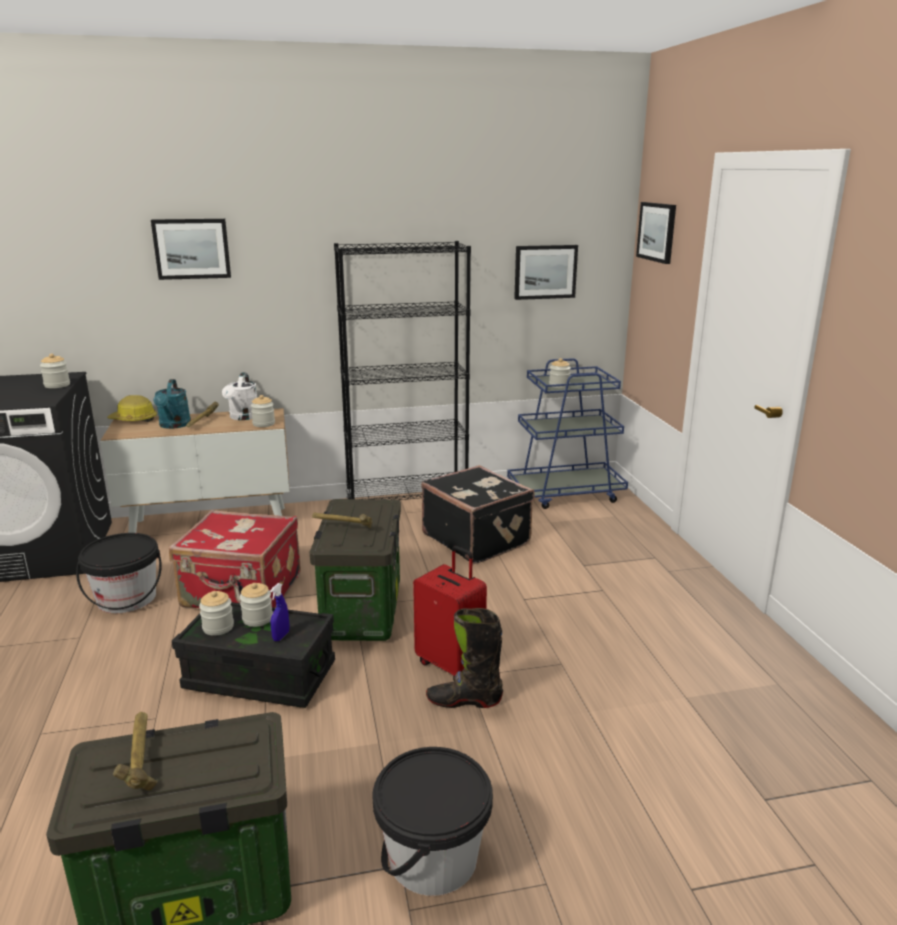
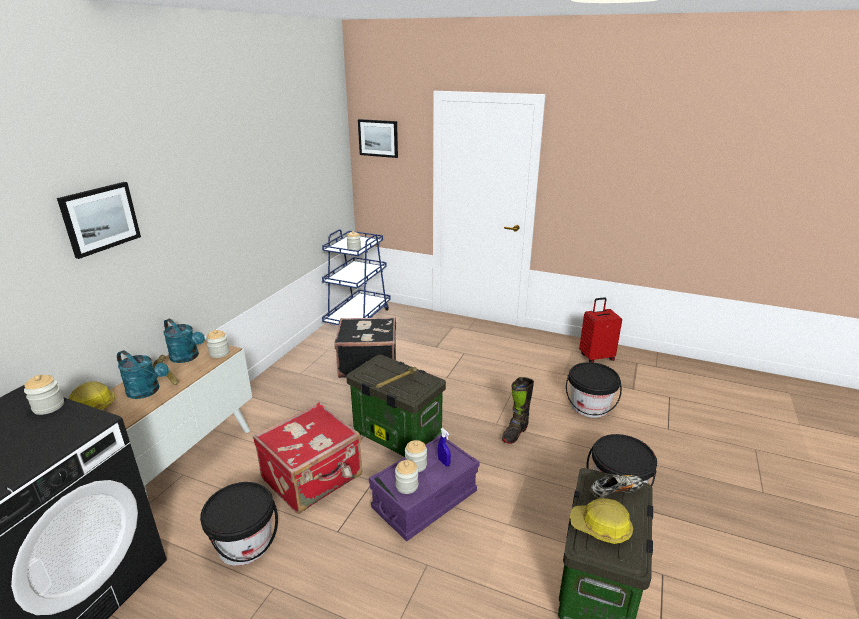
camera: 55 degrees left, 5 degrees up
(141, 760) = (601, 527): hammer -> hard hat
(235, 756) = (615, 491): none -> shoe
(243, 417) = (187, 357): white watering can -> turquoise watering can
(260, 676) = (425, 501): black storage box -> purple storage box
(407, 506) = (292, 369): black bookcase -> none
(451, 664) = (481, 424): red suitcase -> red suitcase (596, 357)
(545, 272) = (318, 175): picture -> none
(629, 757) = (589, 406): none -> black bucket

